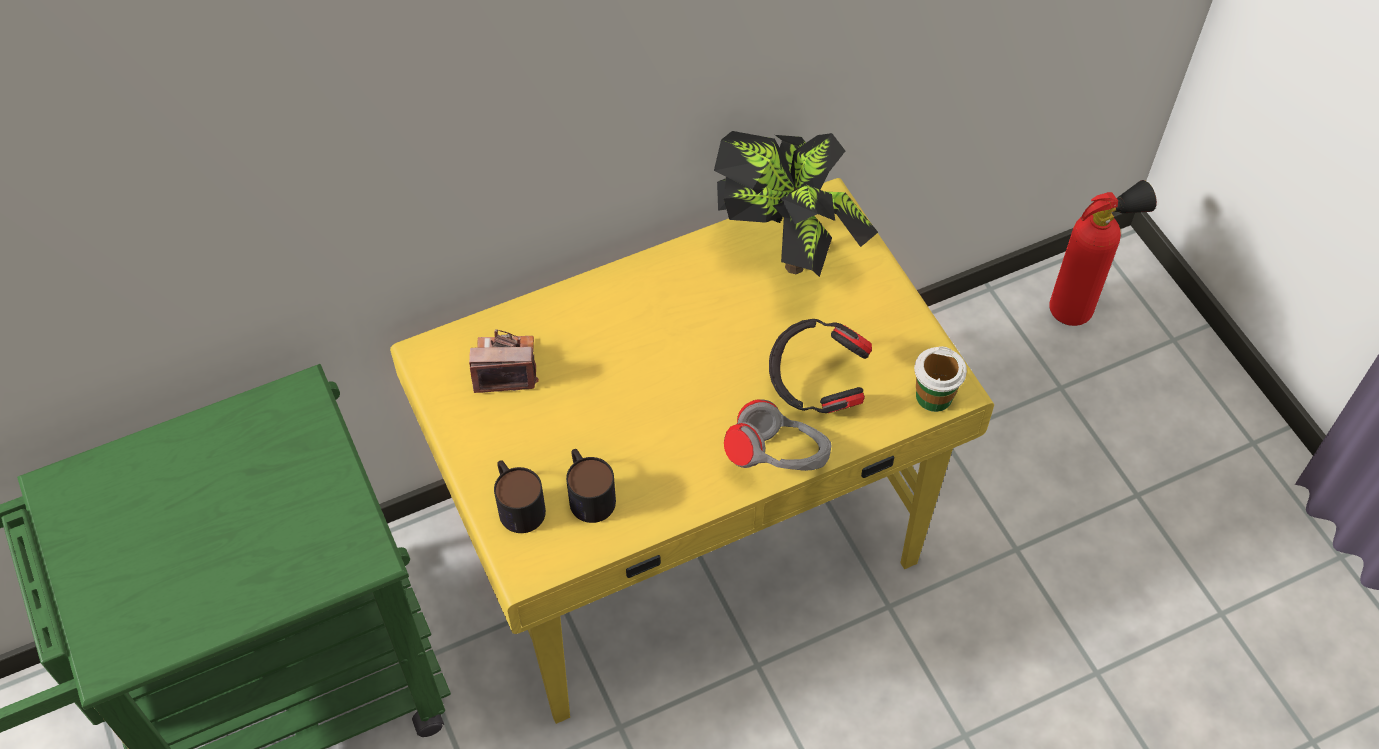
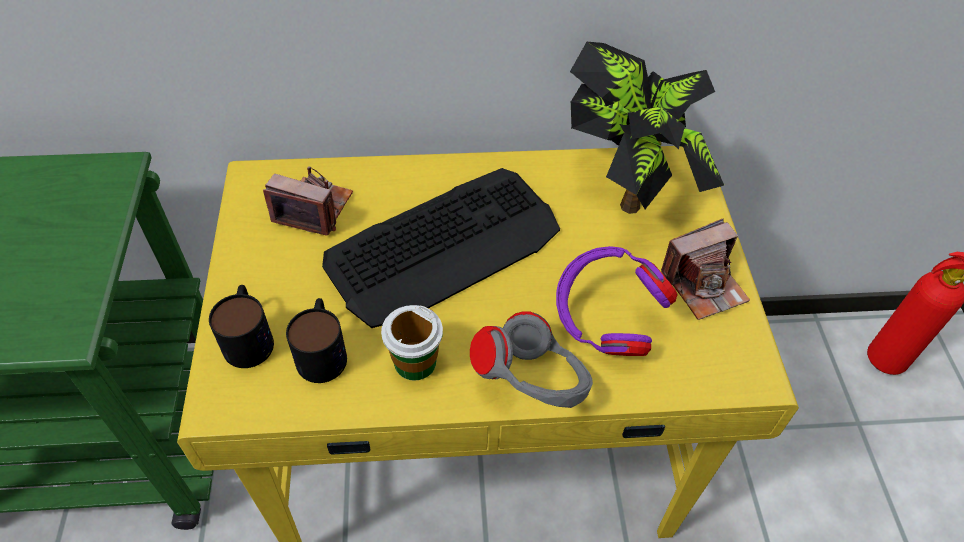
camera: 20 degrees right, 5 degrees down
(646, 362) = (445, 246): none -> keyboard
(816, 385) = (605, 323): black headphones -> purple headphones
(885, 323) = (703, 285): none -> camera
(934, 396) = (731, 376): cup -> cup (415, 362)

